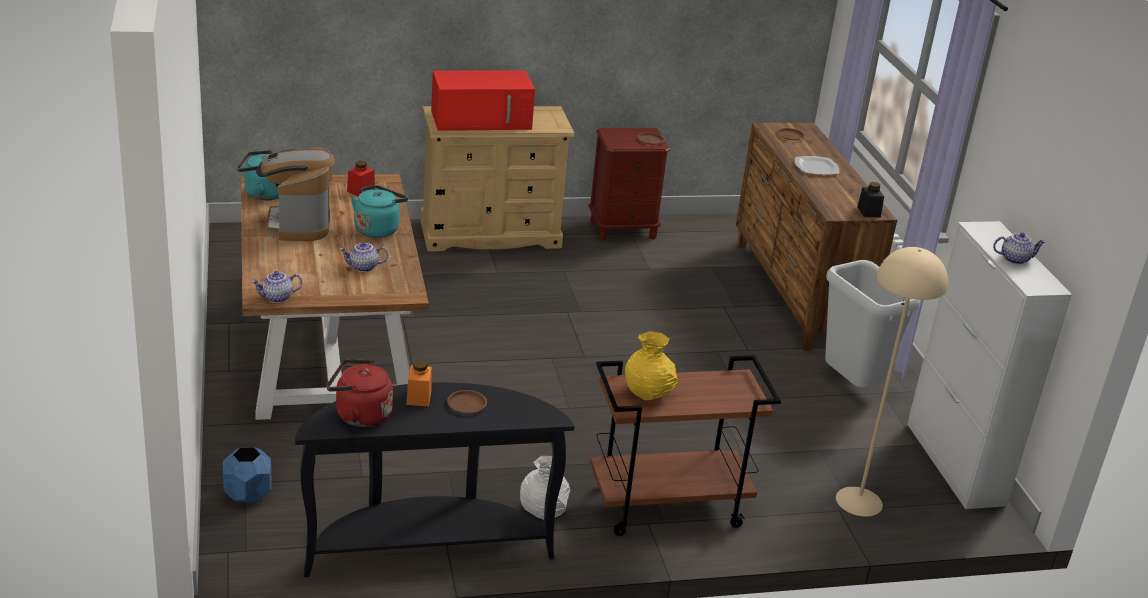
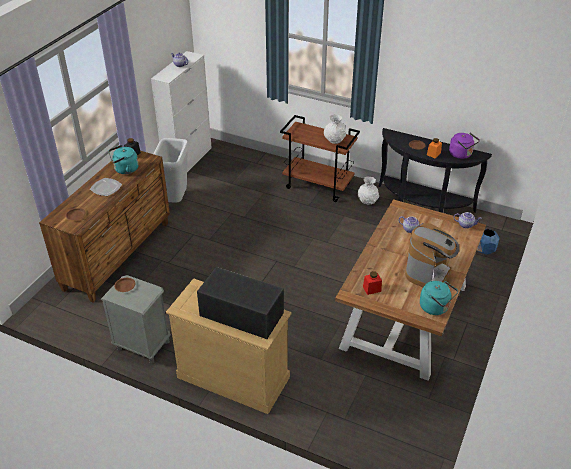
camera: 140 degrees left, 10 degrees up
(359, 415) = (461, 154): red kettle -> purple kettle
(378, 229) = (384, 253): turquoise kettle -> turquoise kettle (125, 170)
(482, 120) = (240, 314): red microwave -> black microwave
(623, 229) = (143, 345): brown nightstand -> grey nightstand
(648, 393) = (334, 140): yellow vase -> white vase
(859, 501) = (245, 162): beige floor lamp -> none

